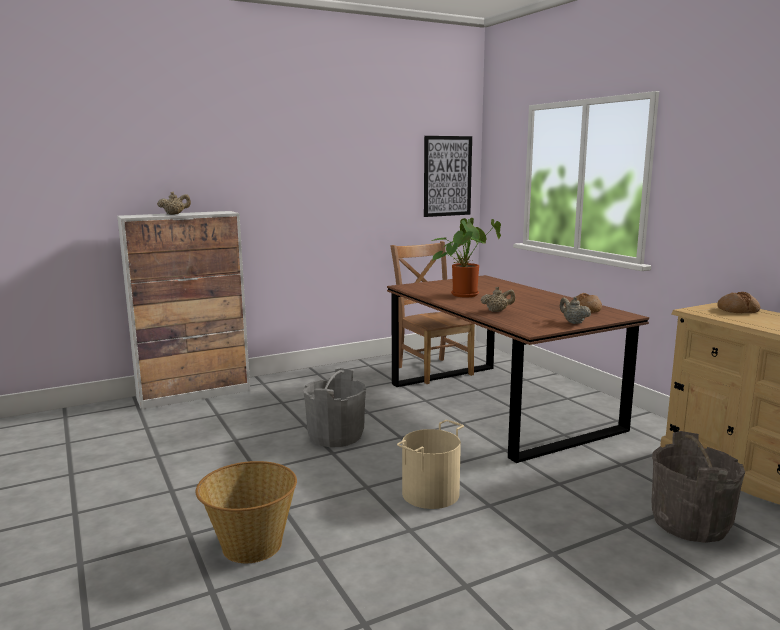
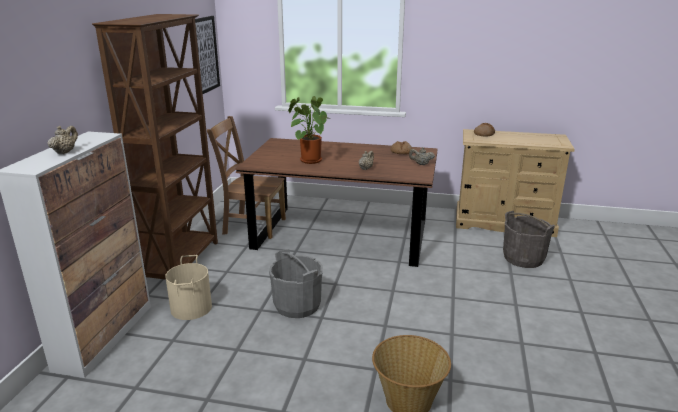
camera: 50 degrees left, 10 degrees up
(328, 373) = (183, 261): none -> brown bookcase
(431, 494) = (420, 308): beige bucket -> beige bucket (192, 308)

